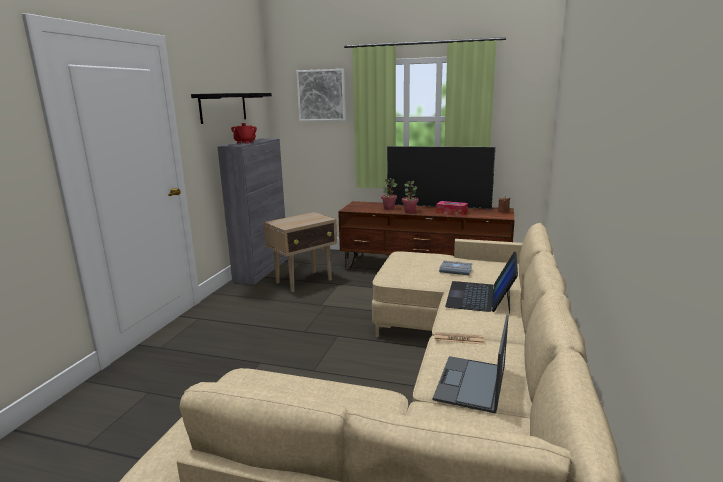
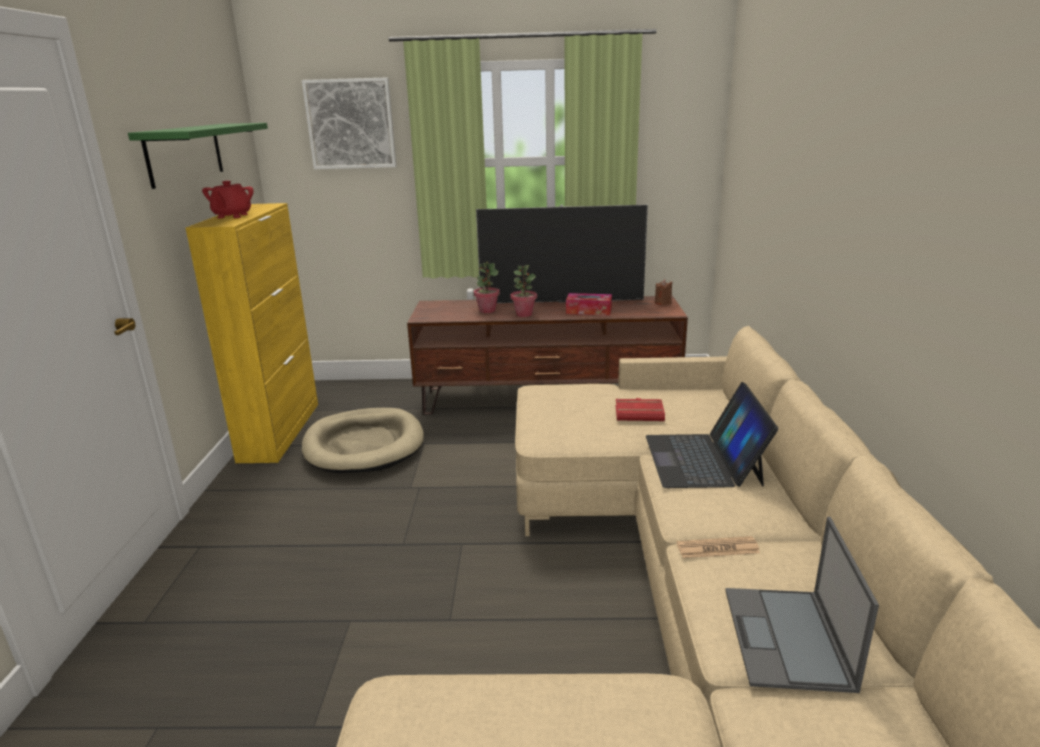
camera: 15 degrees left, 5 degrees up
(223, 107) = (185, 153): black shelf -> green shelf
(262, 269) = (280, 431): grey cabinet -> yellow cabinet
(304, 281) = (364, 445): beige side table -> beige dog bed
(456, 270) = (640, 413): grey book -> red book

